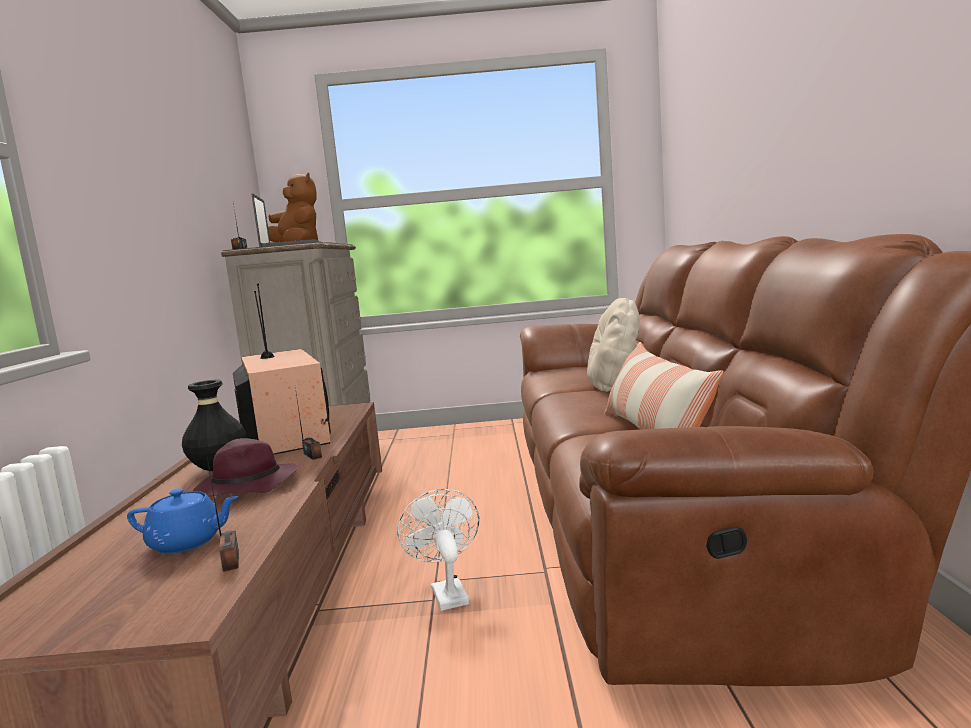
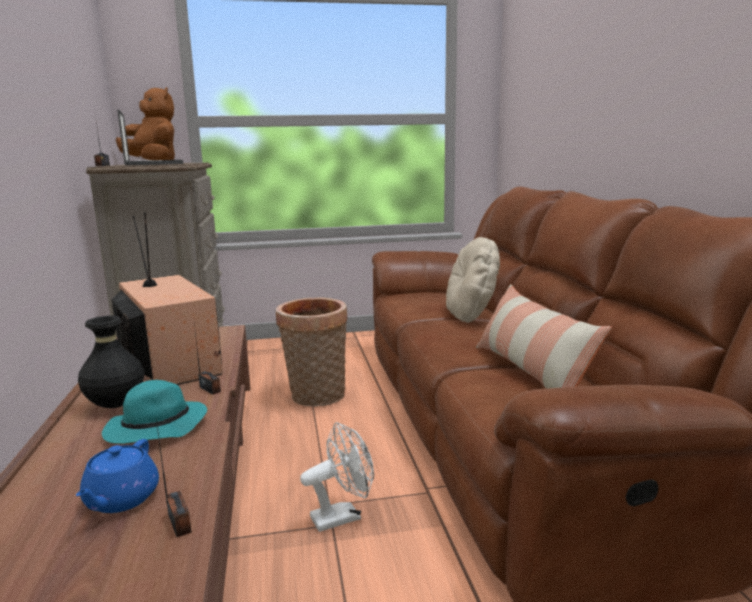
camera: 10 degrees left, 5 degrees up
(188, 542) = (121, 499): blue teapot -> blue teapot turned 105 degrees clockwise
(246, 487) = (155, 429): purple hat -> turquoise hat
(446, 592) = (343, 516): white fan -> white fan turned 90 degrees clockwise
(453, 481) = (316, 397): none -> basket

